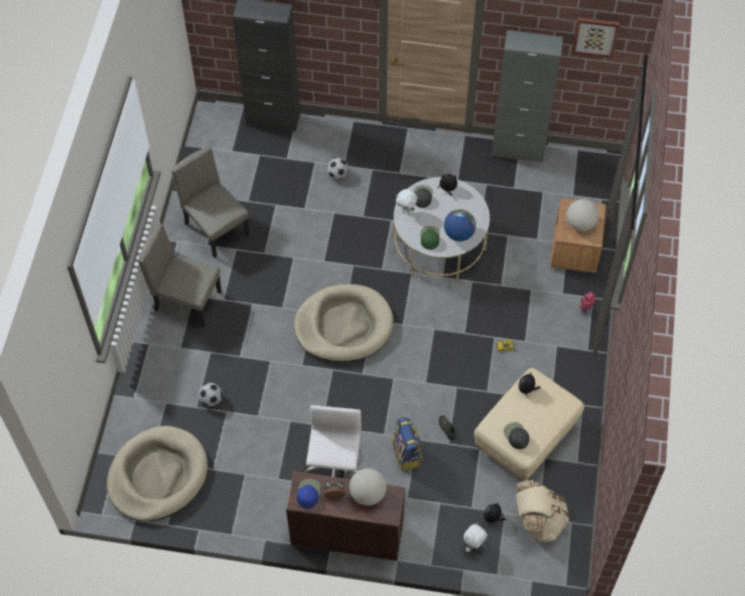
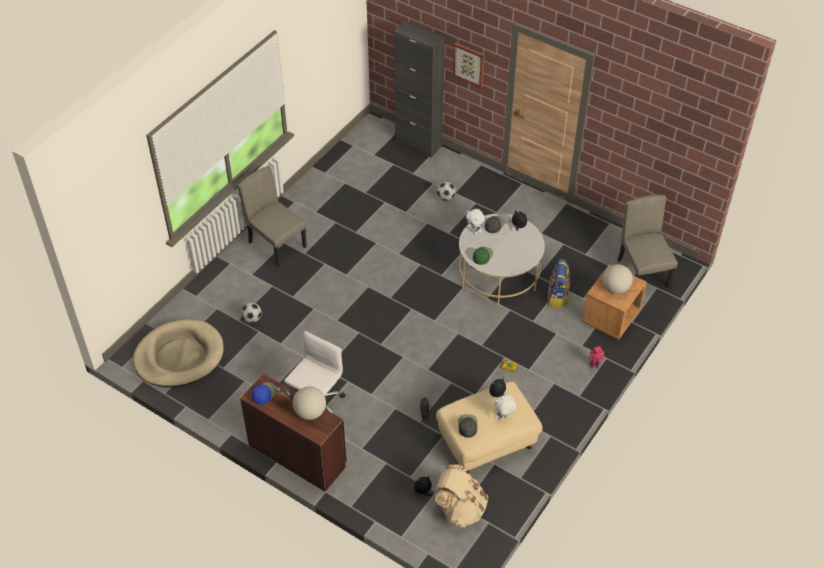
camera: 25 degrees right, 10 degrees down
(217, 229) = (329, 203): beige chair -> beige chair (643, 273)
(343, 326) = (386, 304): beige dog bed -> none
(407, 454) = (381, 416): backpack -> backpack (557, 297)
(458, 234) = (508, 261): globe -> none
(473, 545) = (394, 506): white plush toy -> white plush toy (504, 417)
(518, 150) = (604, 228): grey cabinet -> none
(595, 36) = (679, 129): picture -> picture (469, 64)

